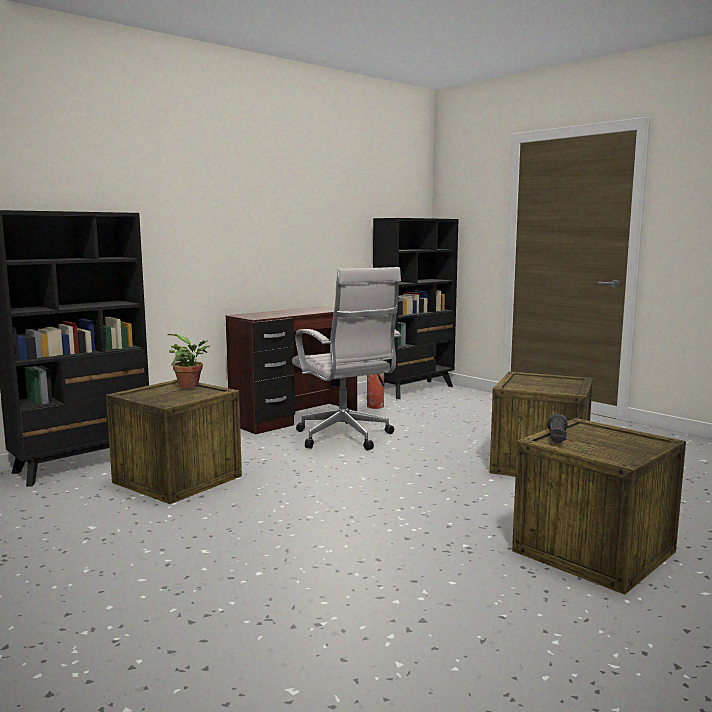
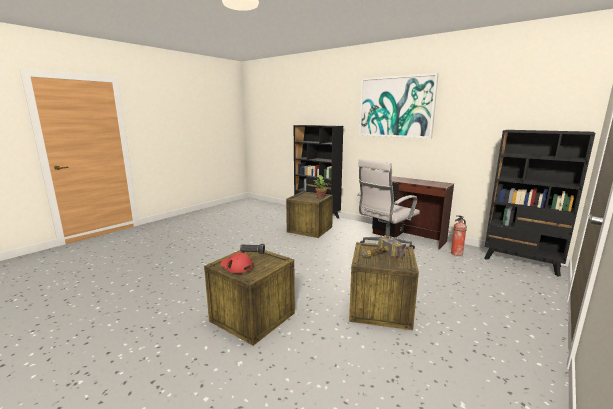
camera: 80 degrees right, 5 degrees up
(225, 177) = (396, 107): none -> picture
(547, 384) = (379, 256): none -> hammer
(622, 448) = (236, 266): none -> red cap

